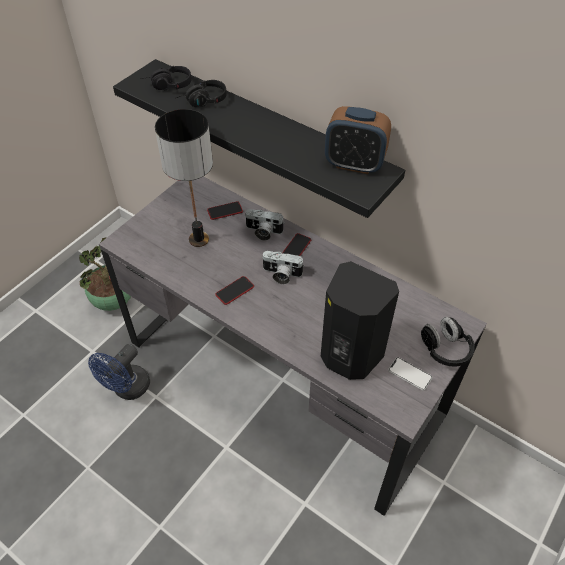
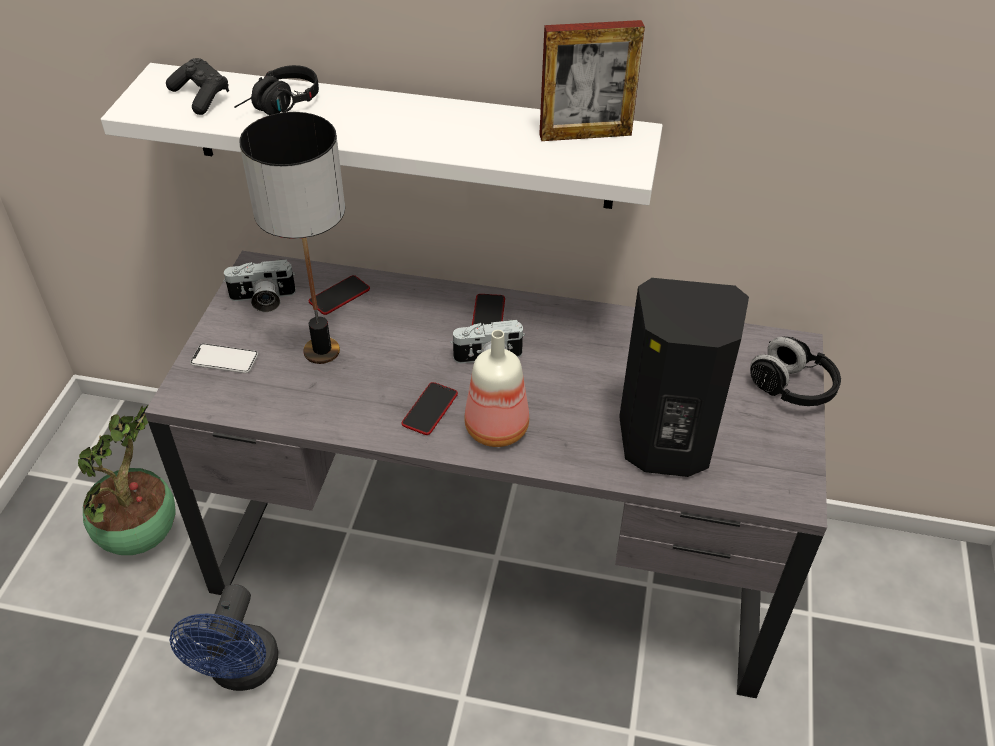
camera: 25 degrees left, 5 degrees down
(167, 86) = (201, 97): black headphones -> black game controller
(263, 232) = (421, 308): camera -> camera (262, 300)
(263, 312) = (495, 427): none -> bottle
(269, 134) = (400, 137): black shelf -> white shelf
(354, 164) = (585, 135): alarm clock -> picture frame
(410, 374) = (766, 438): phone -> phone (224, 359)

